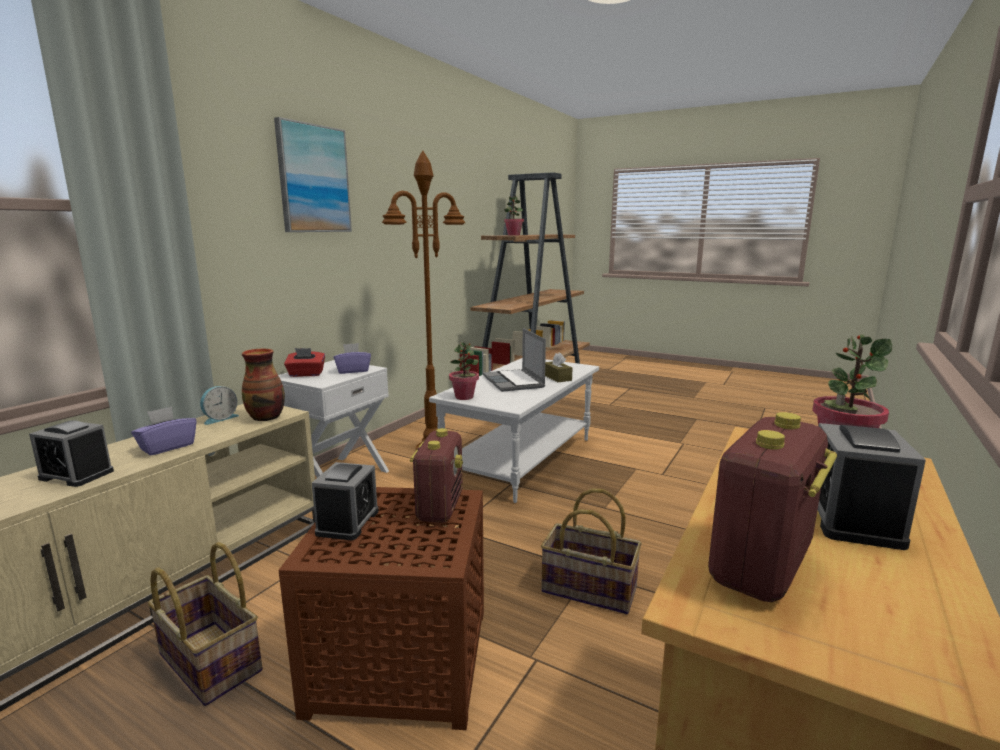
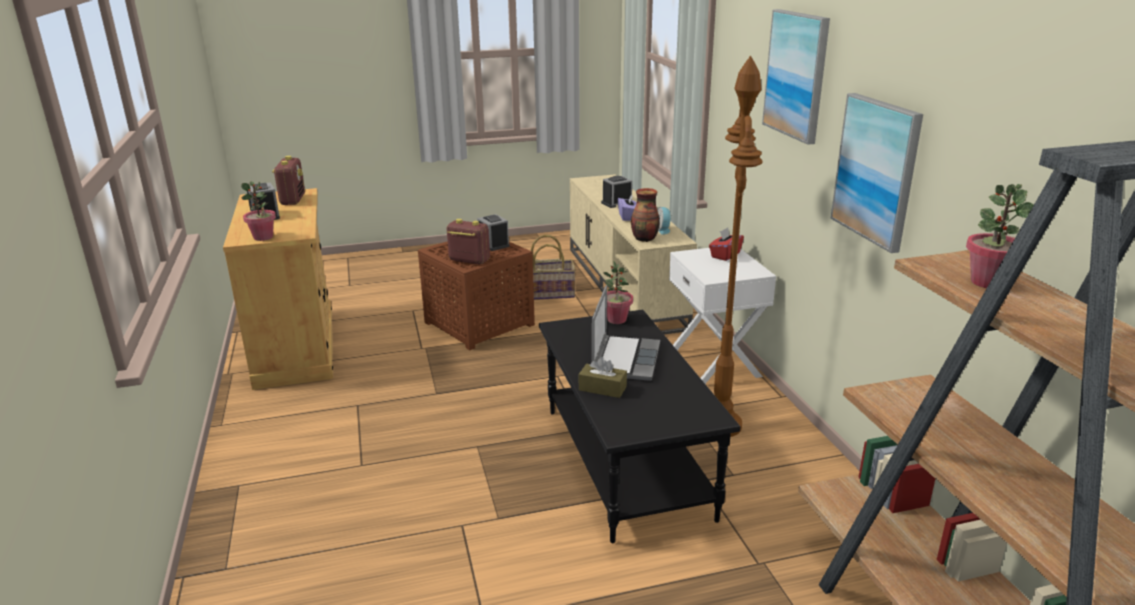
camera: 135 degrees right, 10 degrees up
(352, 370) = (712, 270): purple tissue box -> none
(399, 230) = (876, 170): none -> picture
(439, 507) = (469, 260): radio -> radio turned 150 degrees clockwise
(514, 382) = (625, 359): laptop -> laptop turned 75 degrees clockwise
(522, 460) = (624, 462): white coffee table -> black coffee table
(588, 590) = (426, 383): basket -> none

